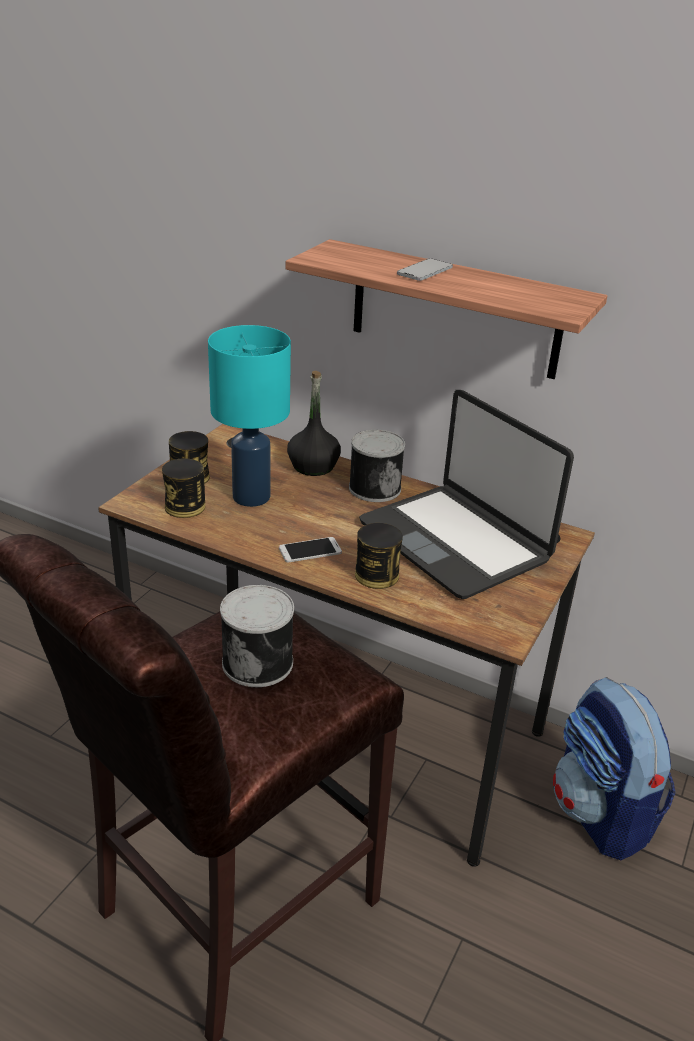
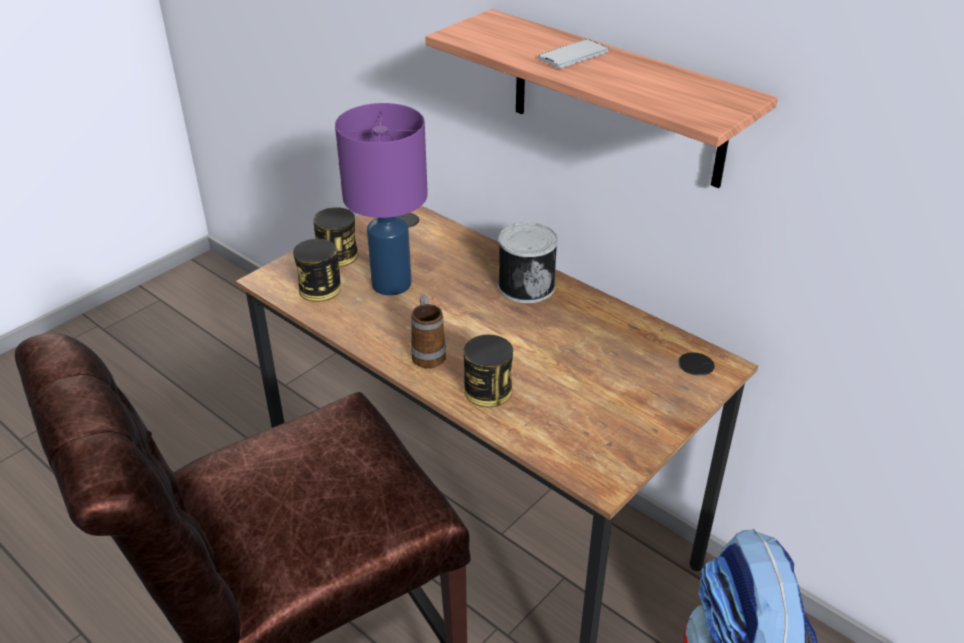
camera: 15 degrees right, 5 degrees up
(250, 497) = (390, 284): turquoise table lamp -> purple table lamp
(259, 662) = (317, 479): can -> none
(310, 550) = (428, 353): phone -> mug
(313, 466) = (470, 254): black bottle -> none
(455, 541) = (590, 359): laptop -> none

